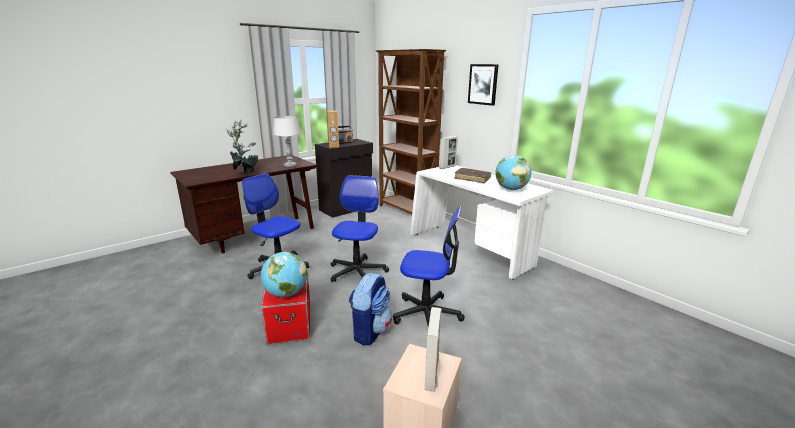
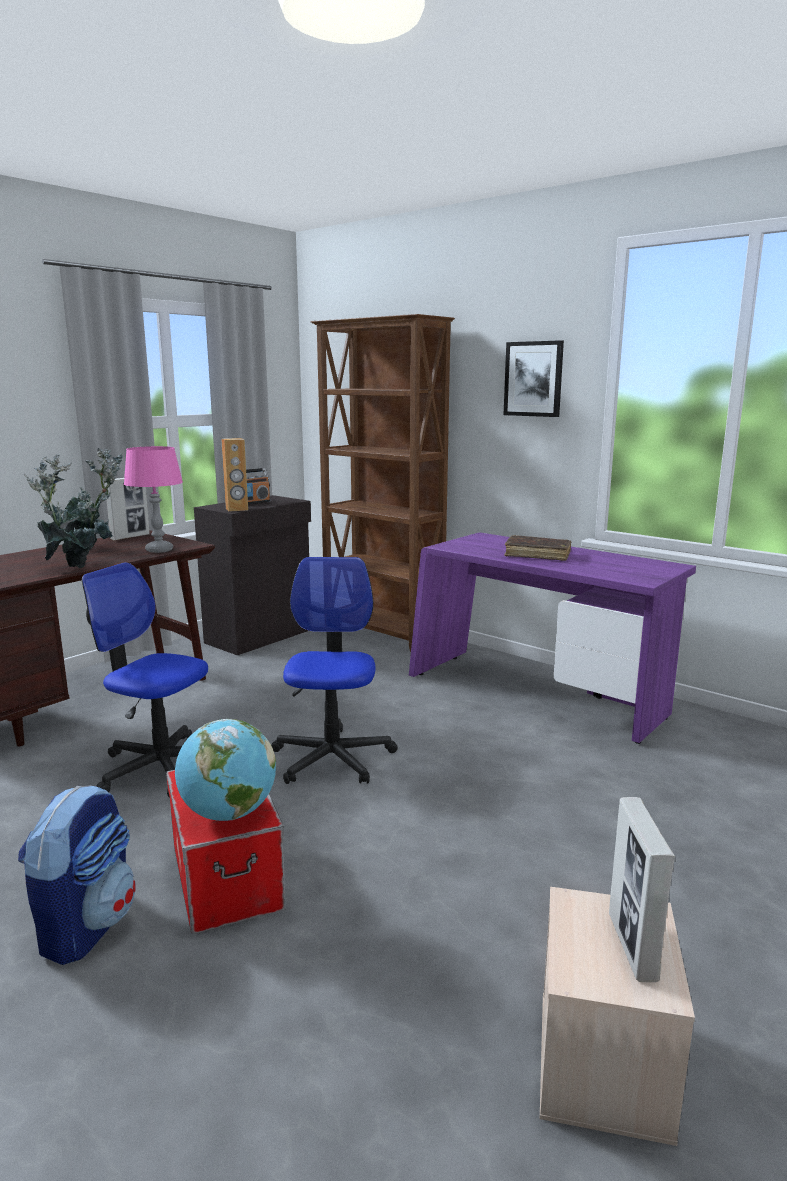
camera: 10 degrees left, 5 degrees down
(262, 163) = (96, 548): none -> potted plant
(290, 166) = (159, 550): grey table lamp -> pink table lamp
(370, 331) = (409, 876): backpack -> backpack (87, 925)
(427, 315) = (510, 829): office chair -> none
(447, 167) = (476, 538): picture frame -> picture frame (130, 537)
(470, 249) = (536, 695): white desk -> purple desk
(511, 189) = (621, 569): globe -> none

